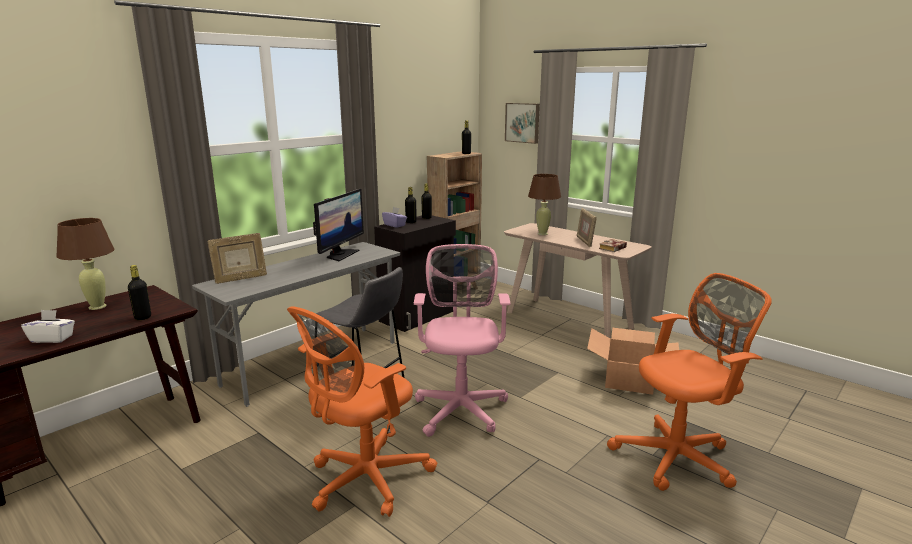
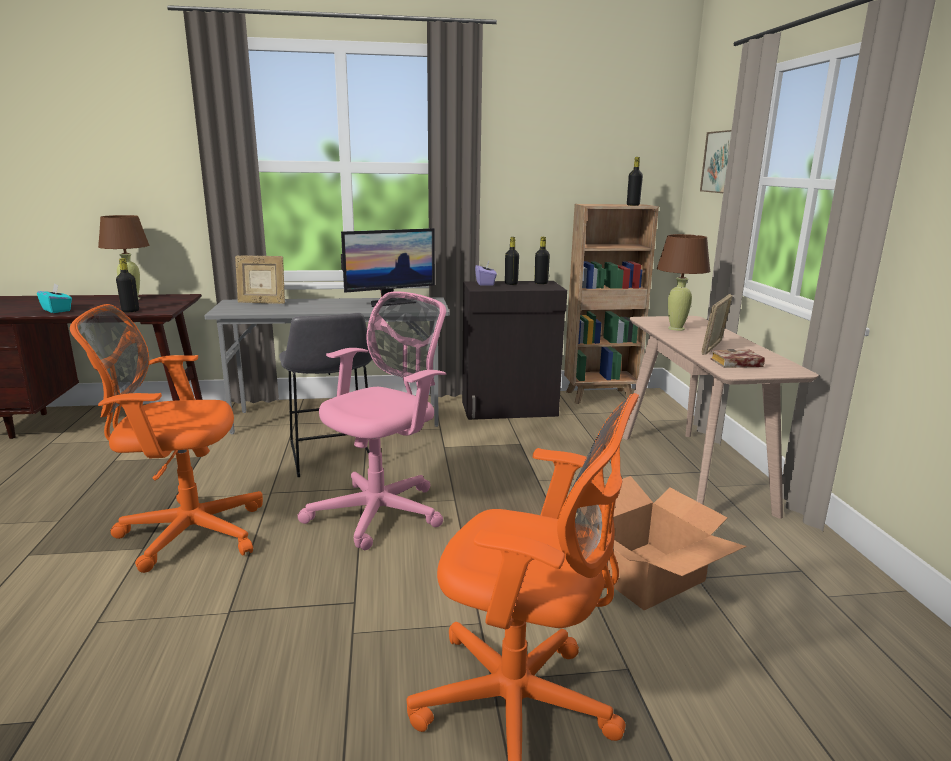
camera: 40 degrees right, 0 degrees up
(52, 338) = (57, 310): white tissue box -> turquoise tissue box

